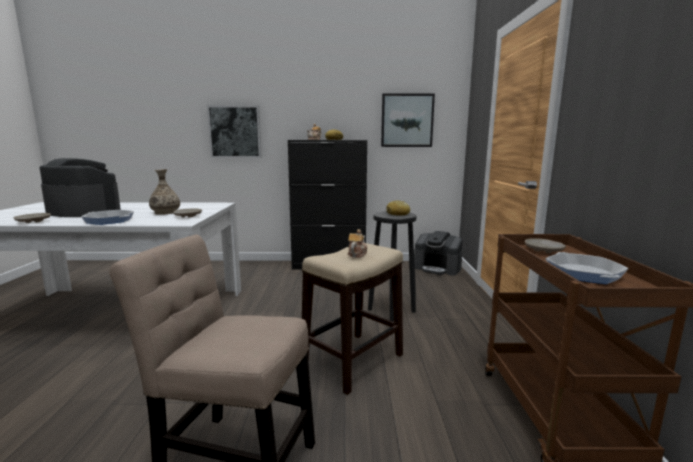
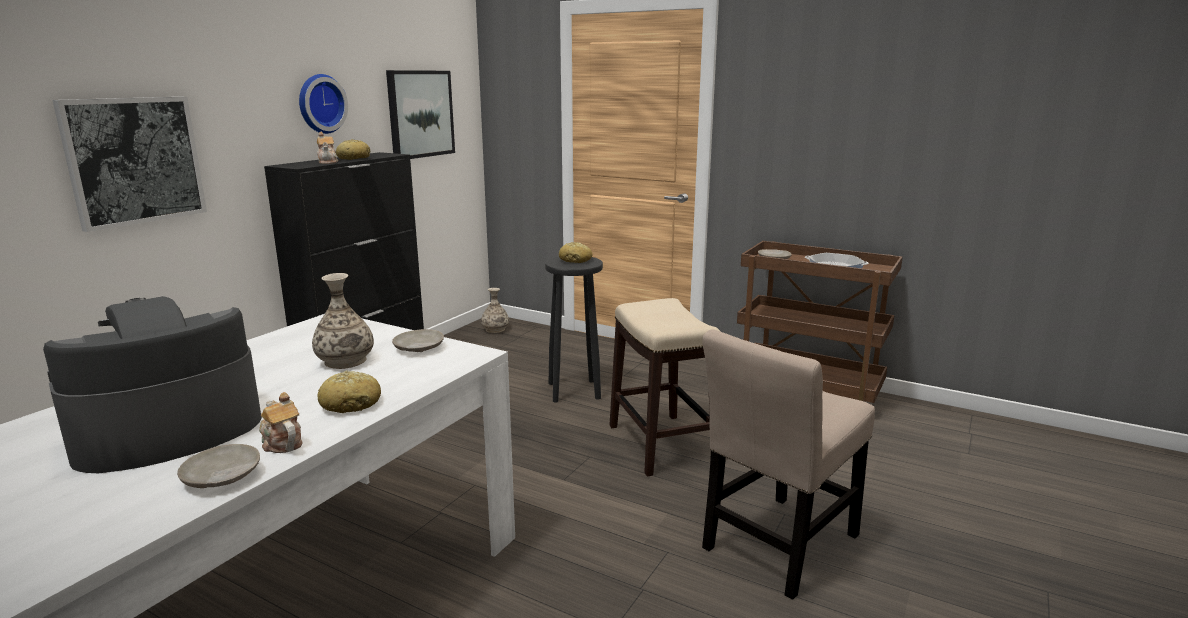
camera: 60 degrees left, 5 degrees up
(109, 220) = (351, 404): frying pan -> bread
(332, 111) = (320, 104): none -> wall clock
(357, 254) = (667, 314): teapot -> teapot (281, 443)
(437, 268) = (495, 329): coffee machine -> vase

